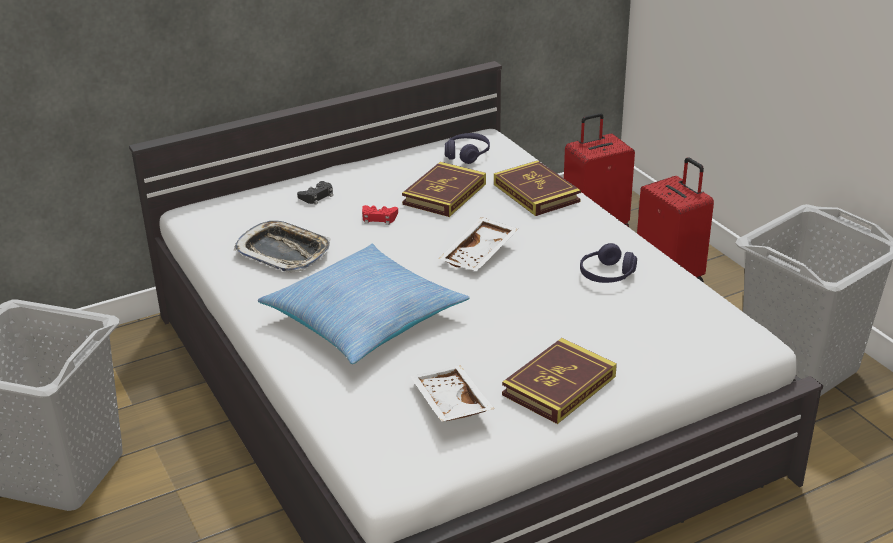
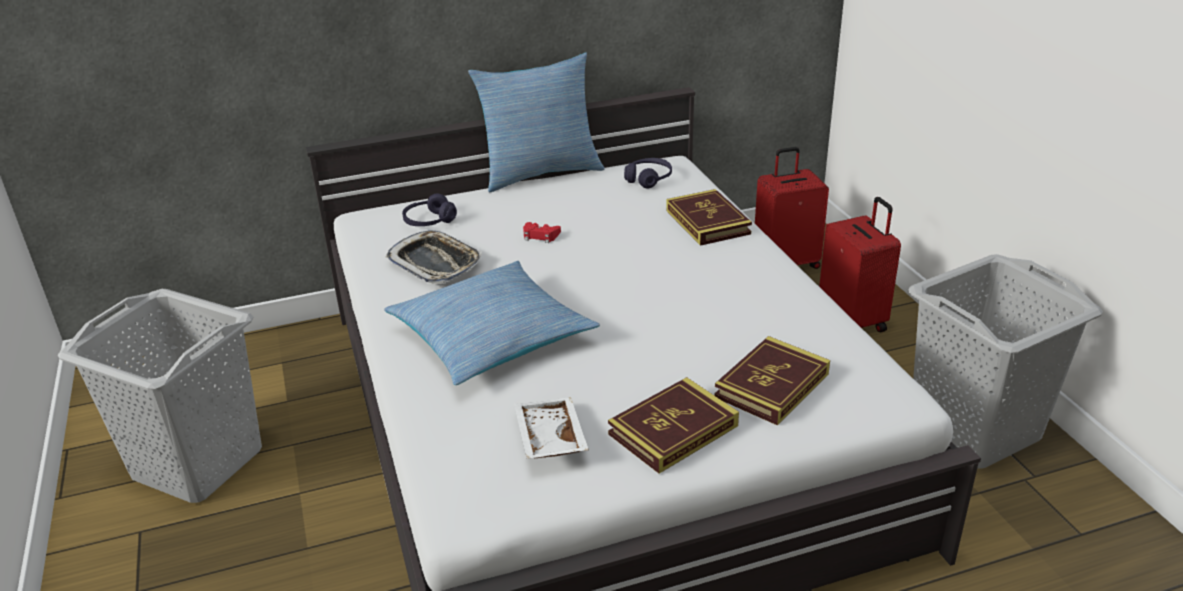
camera: 10 degrees right, 0 degrees up
(317, 196) = (487, 210): black game controller -> none
(357, 155) = (540, 173): none -> pillow
(444, 194) = (613, 216): book -> book (772, 385)
(480, 254) = (631, 280): white tray -> none
(607, 275) = (758, 313): purple headphones -> purple headphones (429, 221)

